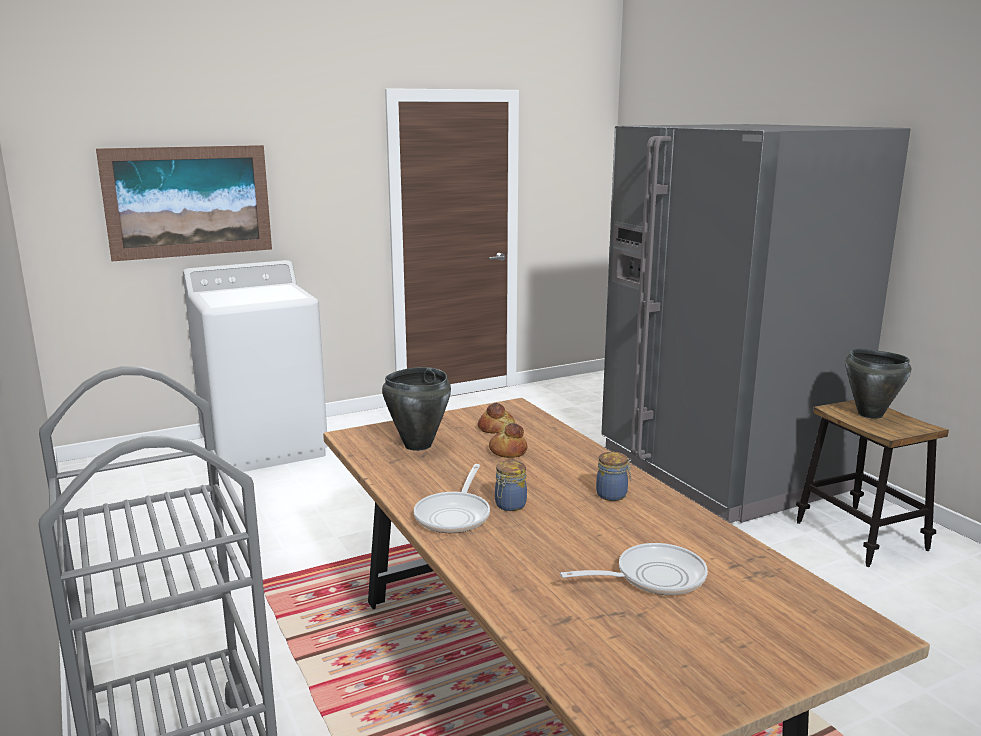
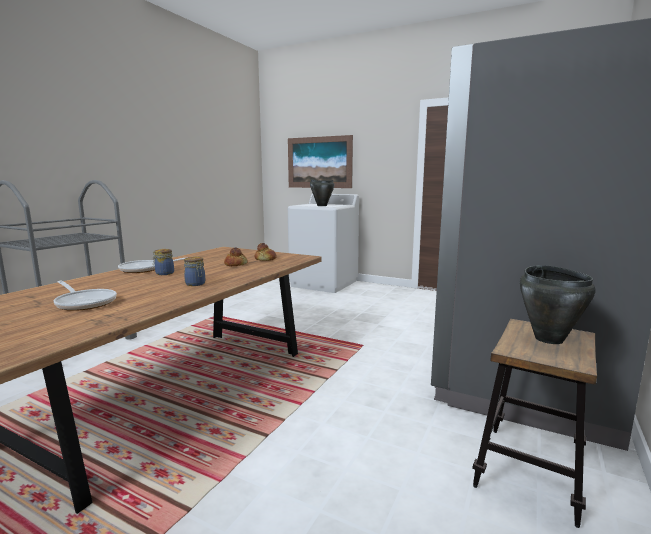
camera: 55 degrees right, 5 degrees down
(417, 445) = (224, 255): black cooking pot -> black cooking pot (321, 206)

